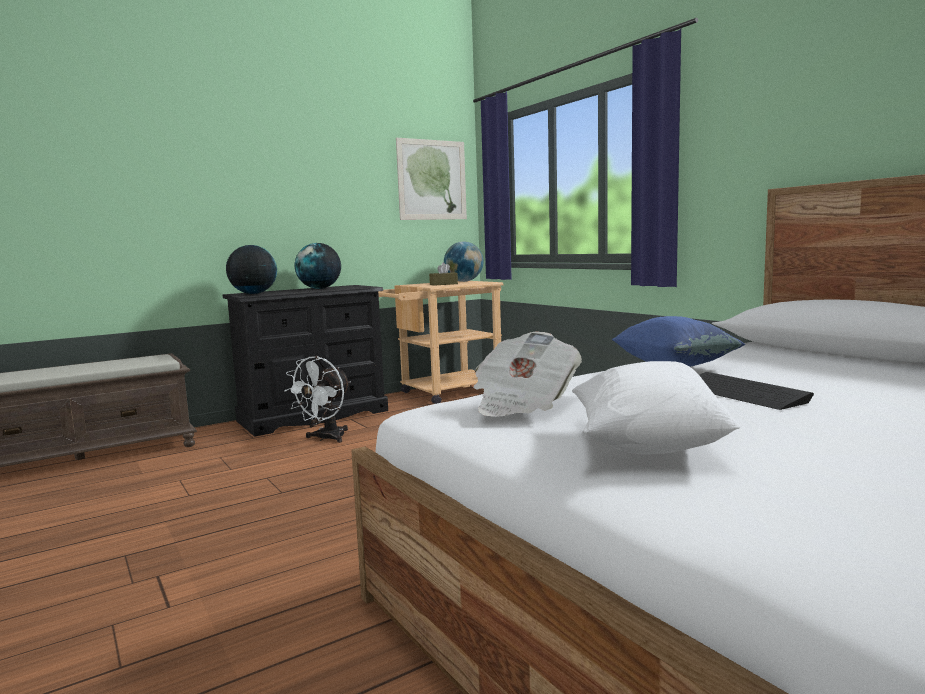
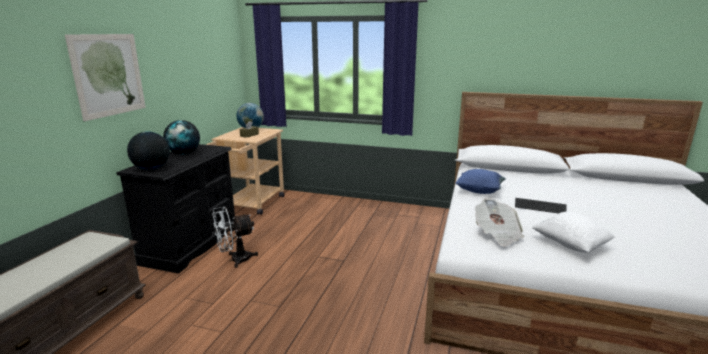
camera: 40 degrees left, 10 degrees up
(325, 438) = (235, 260): white fan -> white fan turned 75 degrees clockwise
(432, 180) = (222, 60): picture -> picture (109, 75)

